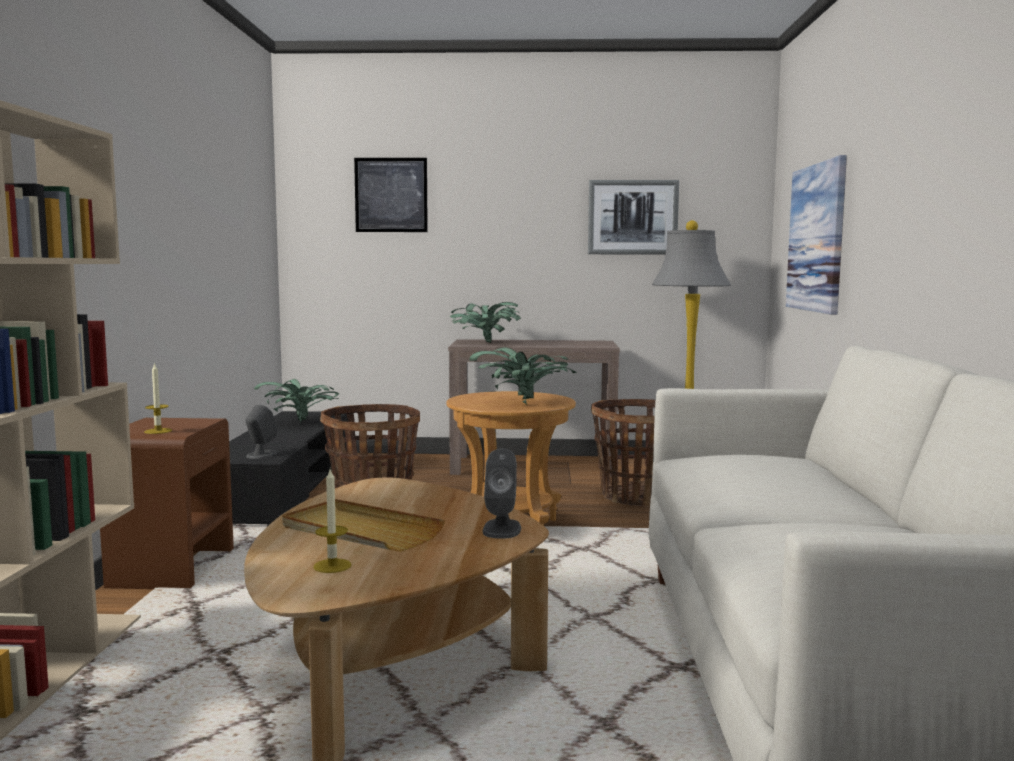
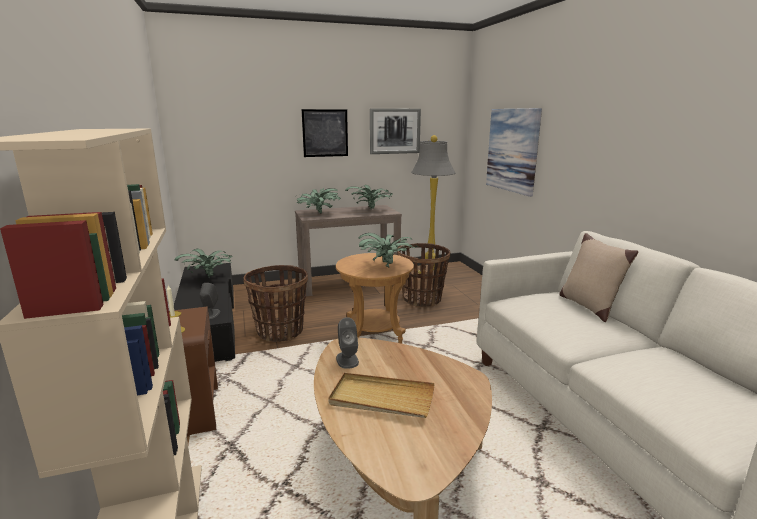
camera: 20 degrees left, 10 degrees up
(332, 566) = (401, 440): candle -> none
(391, 195) = (244, 118): picture -> picture (325, 133)
(502, 529) = (459, 378): grey speaker -> grey speaker (347, 360)
(575, 343) = (371, 210): none -> potted plant
(824, 472) = (588, 306): none -> beige pillow

